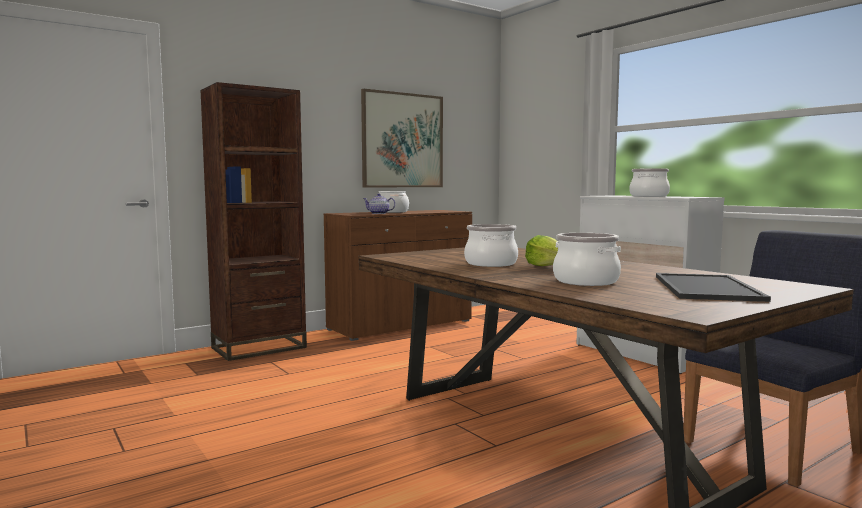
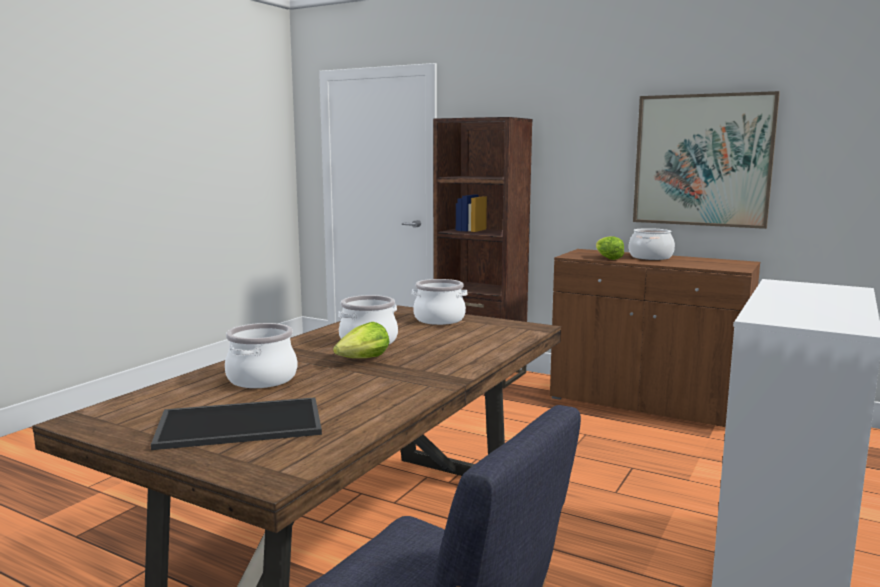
camera: 65 degrees right, 5 degrees up
(379, 213) = (607, 258): teapot -> lettuce
(648, 196) = (807, 302): cooking pot -> cooking pot (439, 319)

